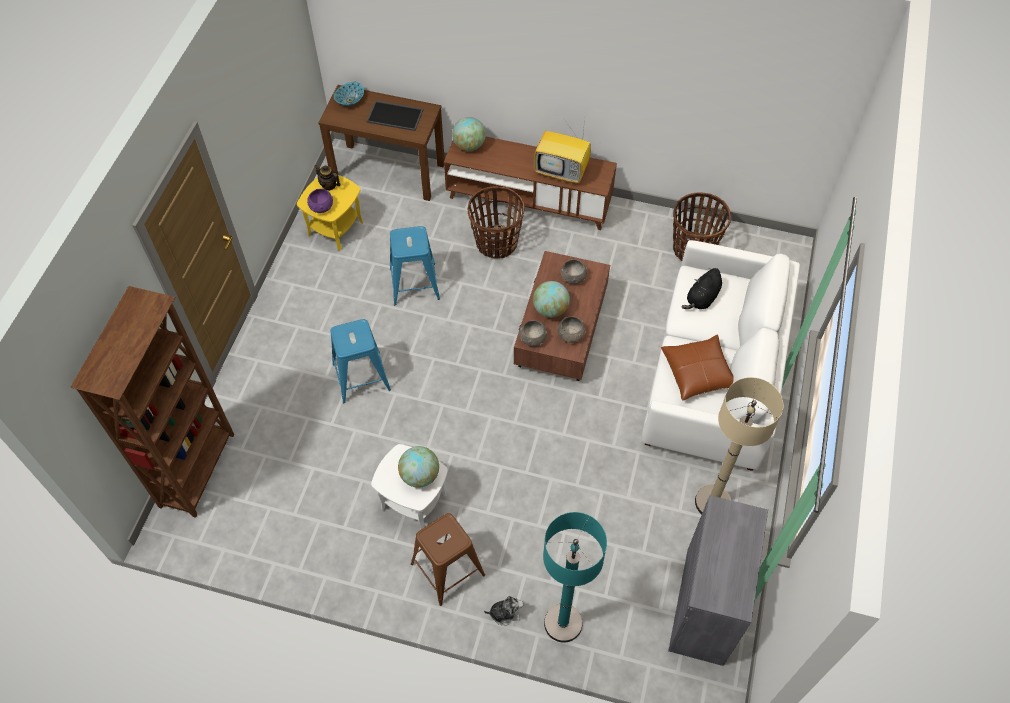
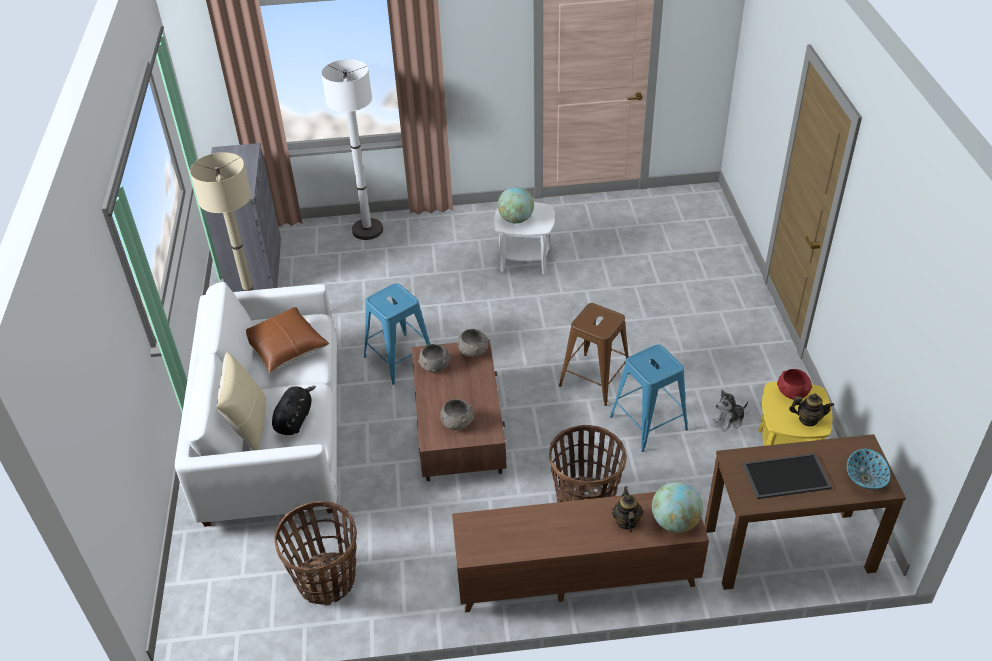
camera: 160 degrees right, 15 degrees down
(198, 469) = (716, 228): brown bookcase -> none
(321, 207) = (792, 392): purple bowl -> red bowl
(361, 377) = (636, 326): blue stool -> blue stool (399, 358)
(447, 569) = (472, 232): brown stool -> brown stool (595, 379)
(498, 155) = (626, 522): none -> teapot
(505, 613) = (415, 223): plush toy -> plush toy (729, 420)
(550, 309) = (467, 383): globe -> none
(562, 172) = (527, 527): television -> none
(563, 623) = (367, 230): turquoise floor lamp -> white floor lamp
(739, 307) = (249, 424): none -> beige pillow

